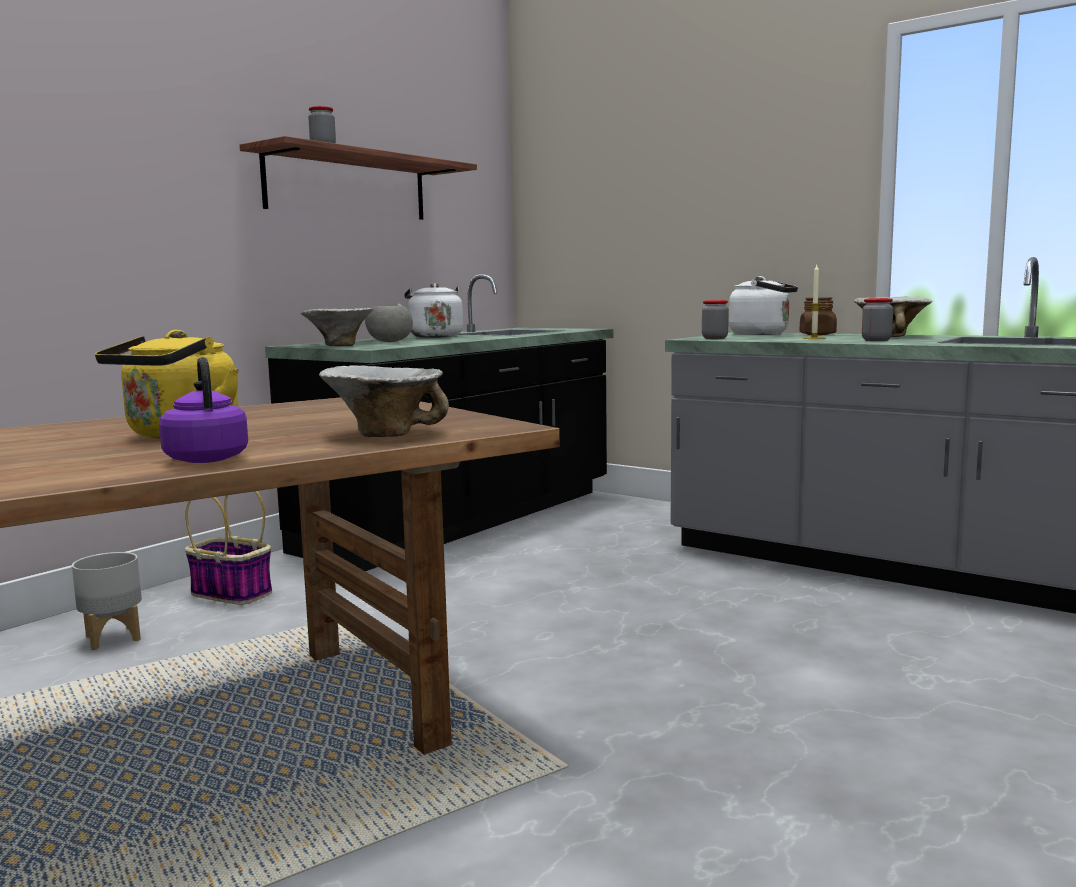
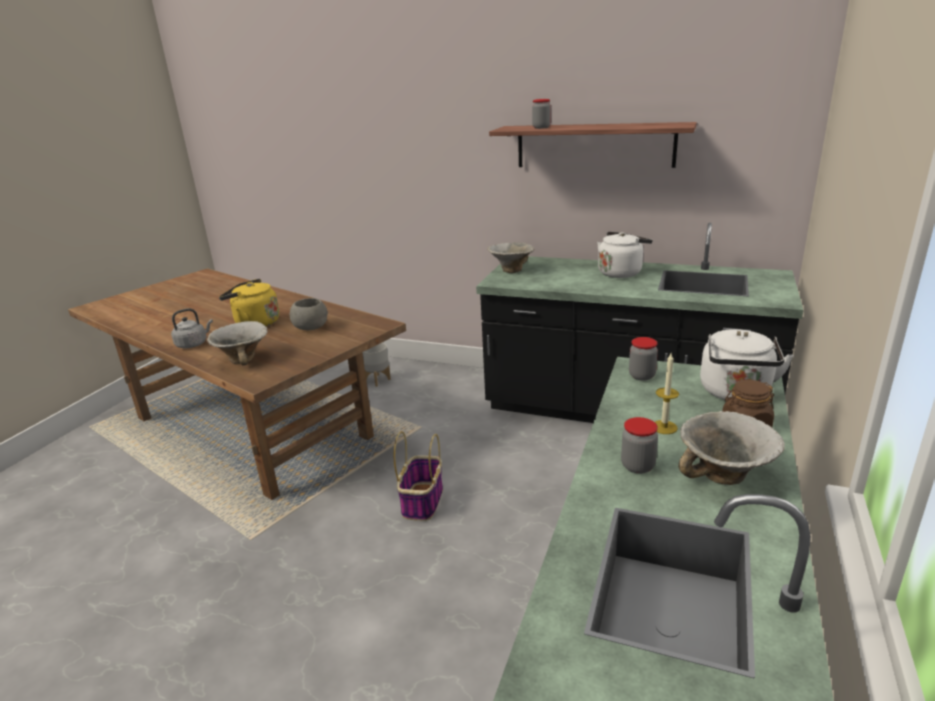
camera: 75 degrees right, 15 degrees up
(206, 458) = (193, 344): purple kettle -> grey kettle
(230, 593) = (441, 384): basket -> basket (422, 501)
(389, 342) = (555, 273): grey bowl -> grey bowl (311, 328)

